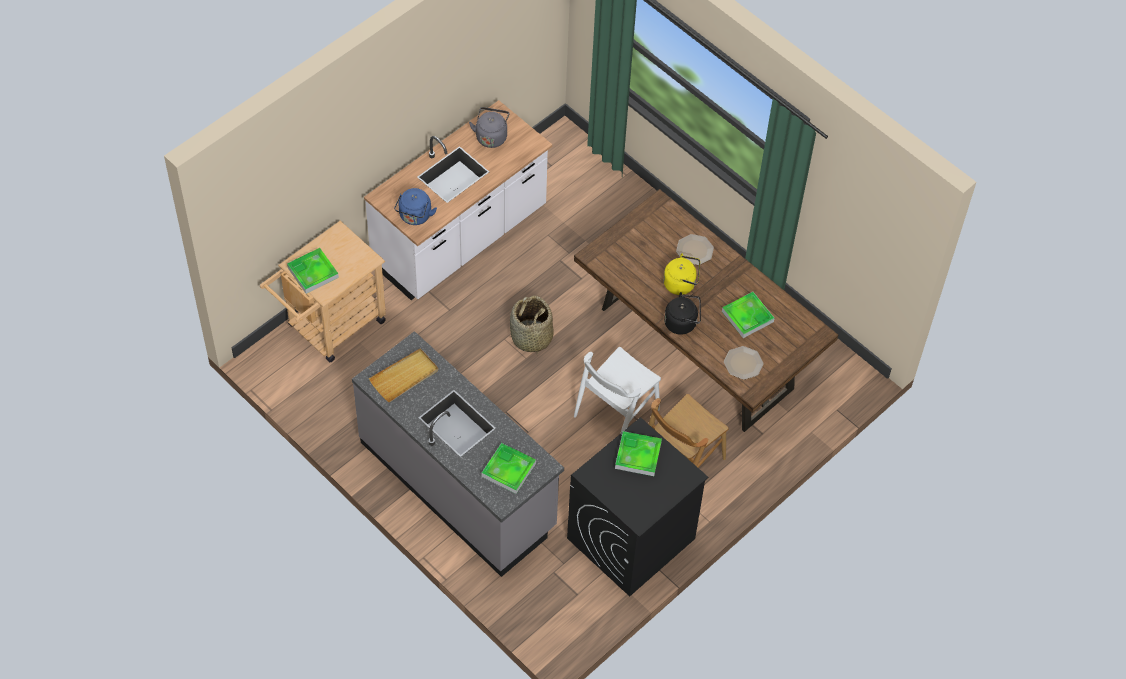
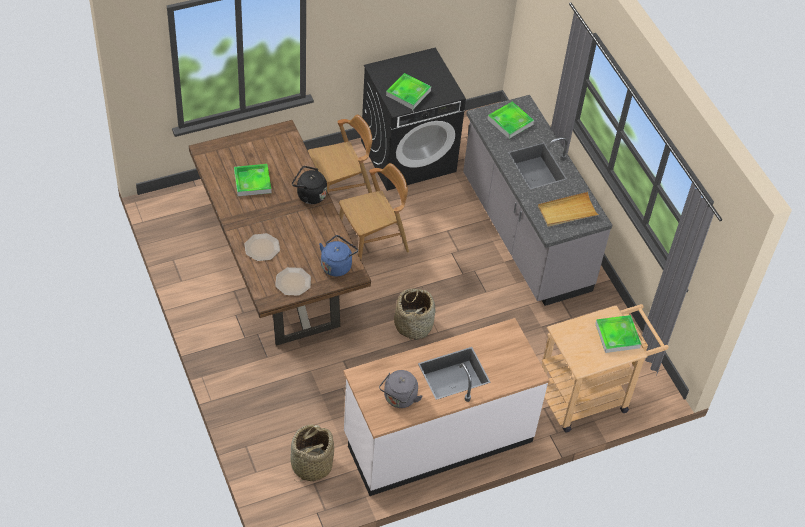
camera: 160 degrees left, 5 degrees down
(415, 217) = (507, 343): blue kettle -> blue kettle (337, 265)
(561, 179) = (311, 465): none -> basket
(616, 413) = (373, 242): white chair -> brown chair
(681, 284) = (291, 225): yellow kettle -> none
(743, 363) = (279, 150): plate -> plate (293, 282)

